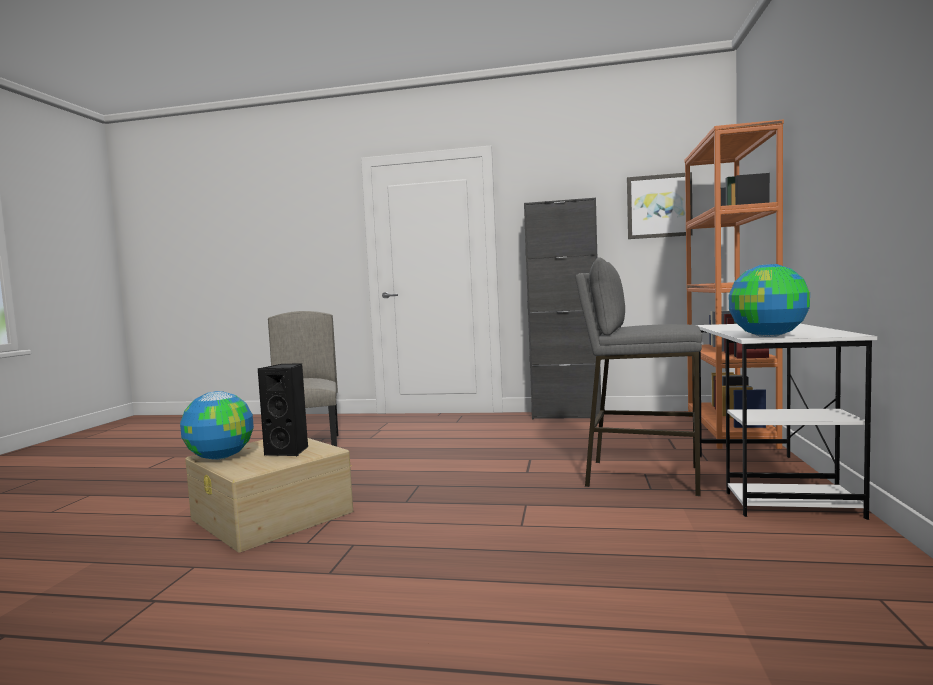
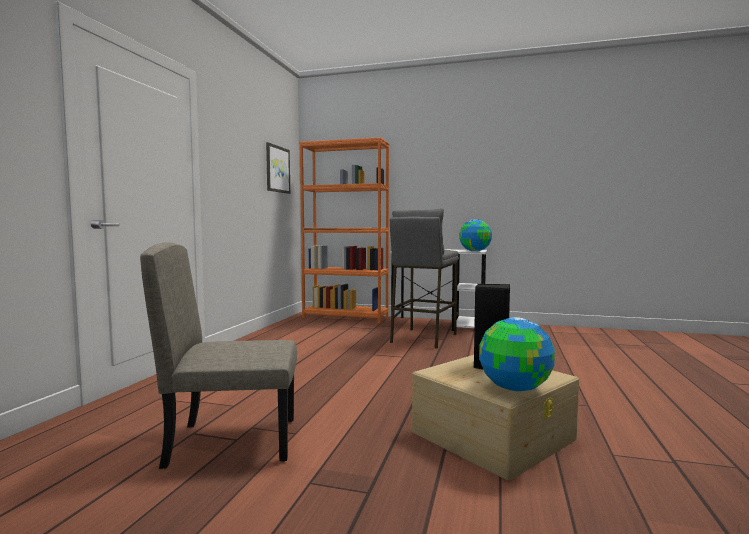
camera: 85 degrees left, 0 degrees up
(566, 415) = (255, 338): black cabinet -> none

